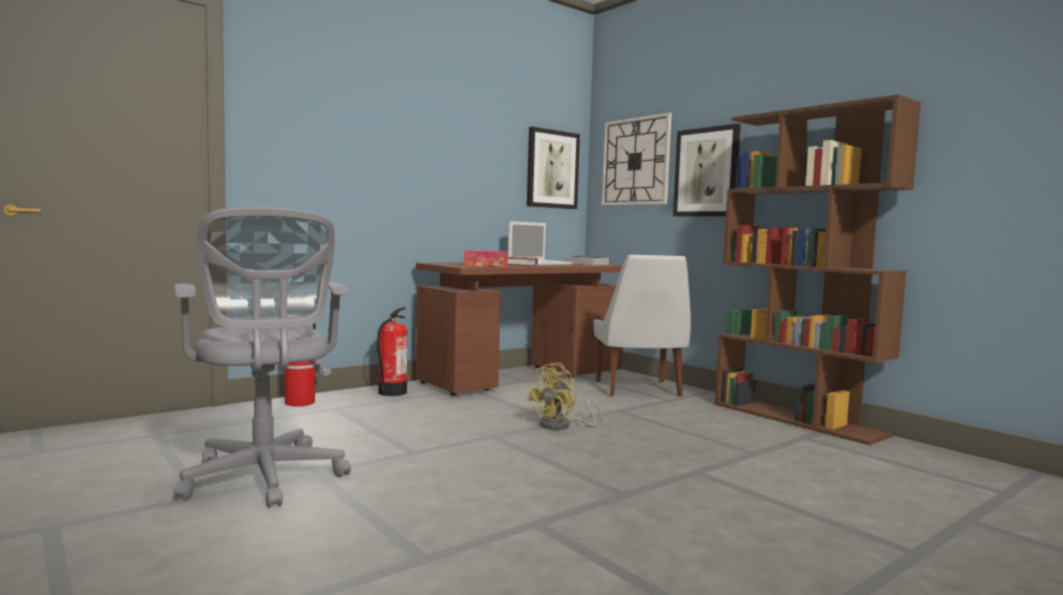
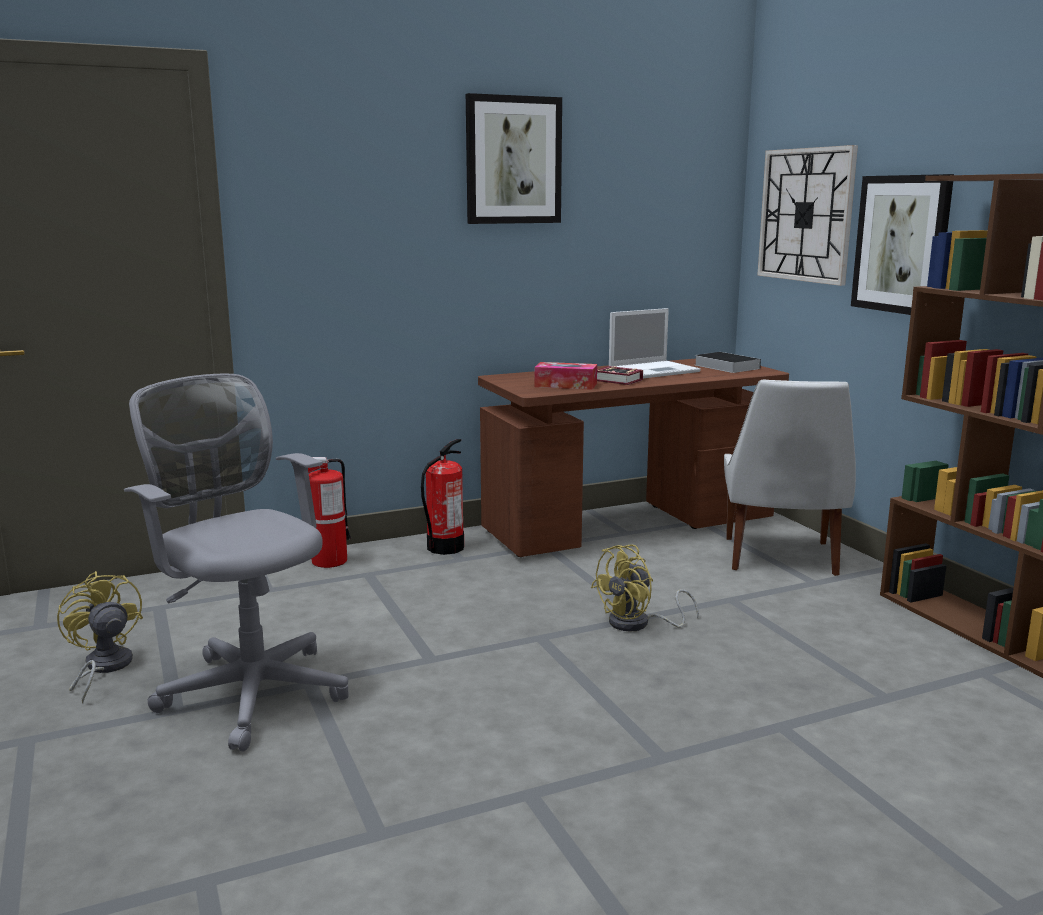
camera: 15 degrees right, 10 degrees up
(115, 475) = (103, 668): none -> yellow fan
(264, 479) = (250, 689): grey office chair -> grey office chair turned 150 degrees clockwise
(552, 169) = (683, 225): picture -> picture (513, 160)

